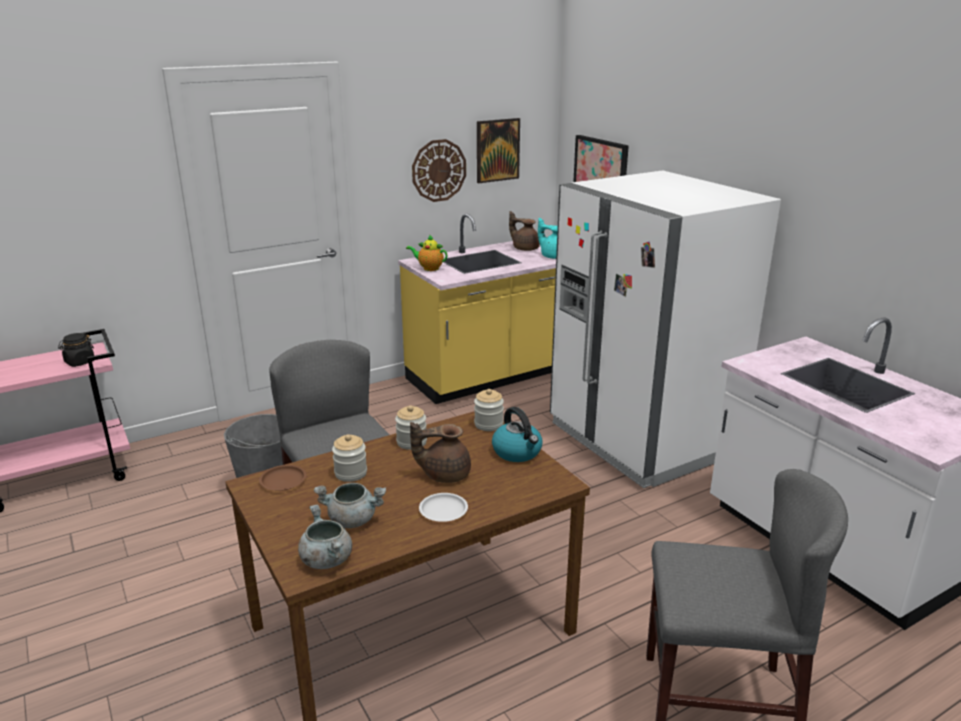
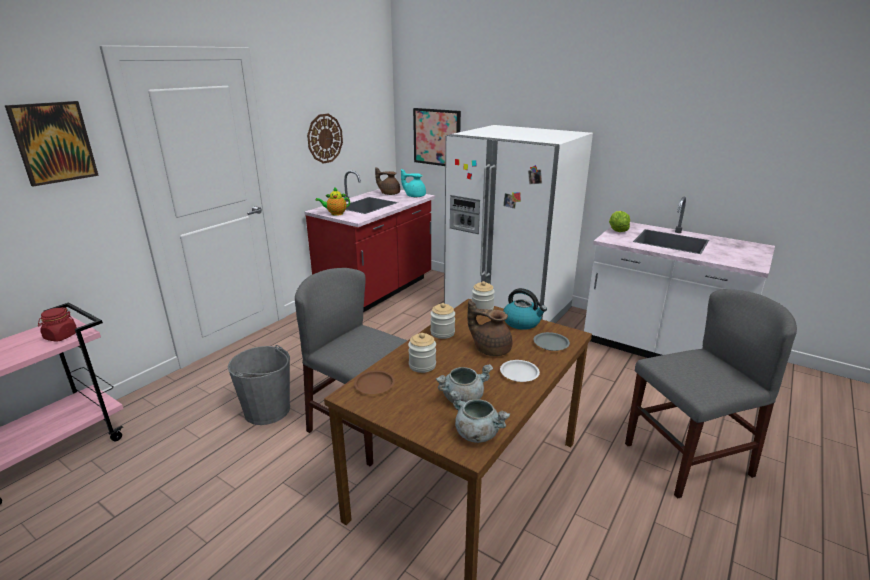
camera: 25 degrees left, 0 degrees up
(79, 362) = (61, 336): black jar -> red jar
(444, 474) = (491, 349): brown teapot -> brown teapot turned 60 degrees clockwise
(489, 377) = (377, 292): yellow counter -> red counter
(497, 150) = (360, 122): picture -> picture (53, 142)
(521, 487) = (551, 344): none -> grey plate
(778, 353) = (617, 231): none -> lettuce

